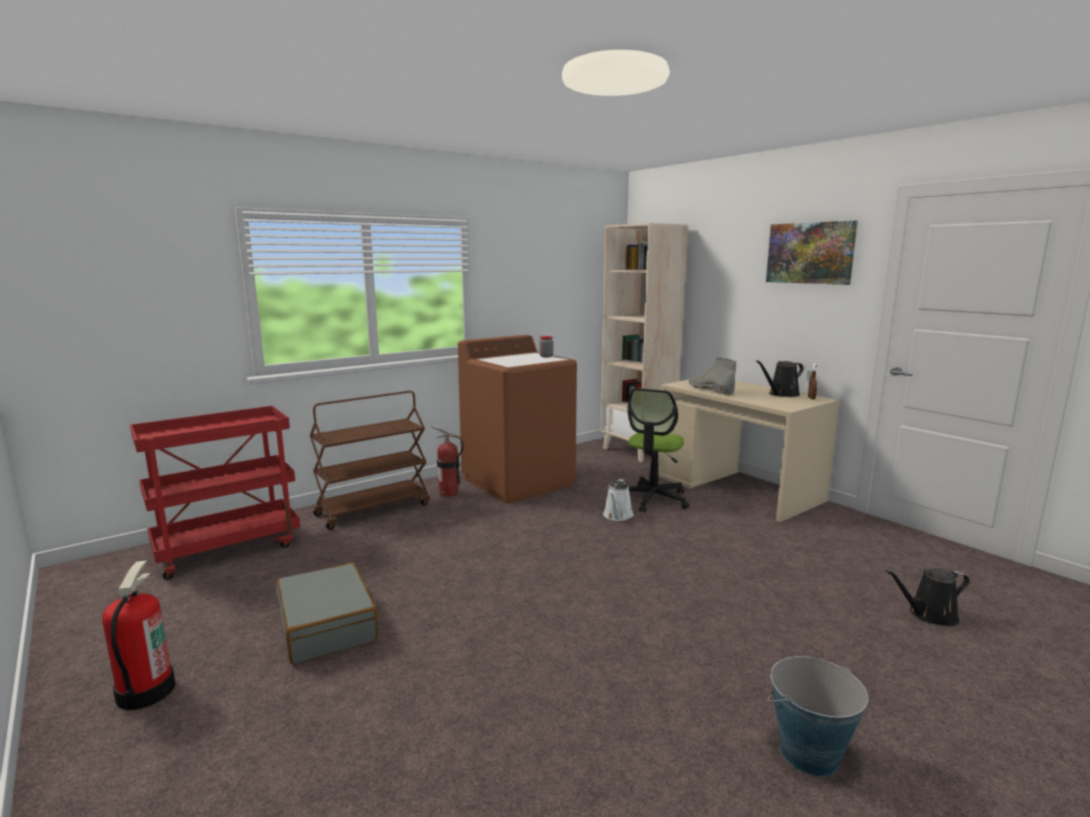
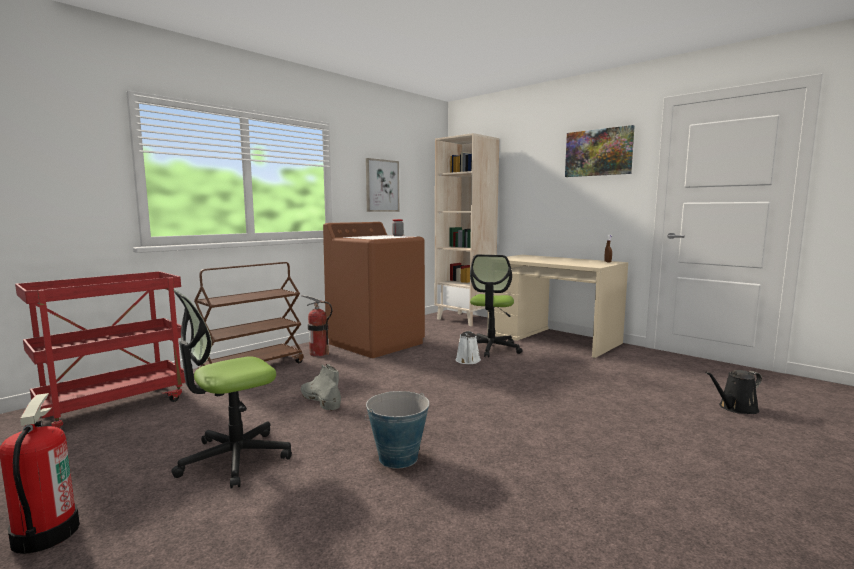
camera: 10 degrees left, 5 degrees down
(328, 626) = (234, 458): grey suitcase -> office chair
(536, 287) = (382, 186): none -> picture
(710, 389) = (529, 260): grey boot -> grey boot (319, 400)
(781, 394) = (584, 261): black watering can -> none
(808, 754) = (703, 512): bucket -> bucket (398, 458)

